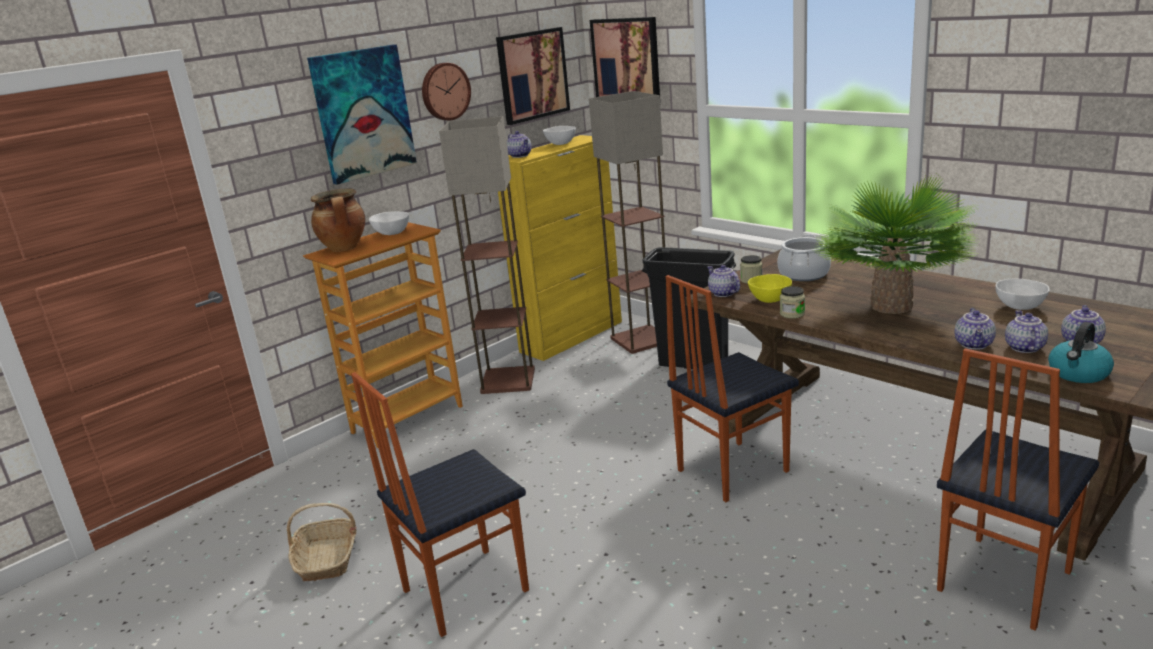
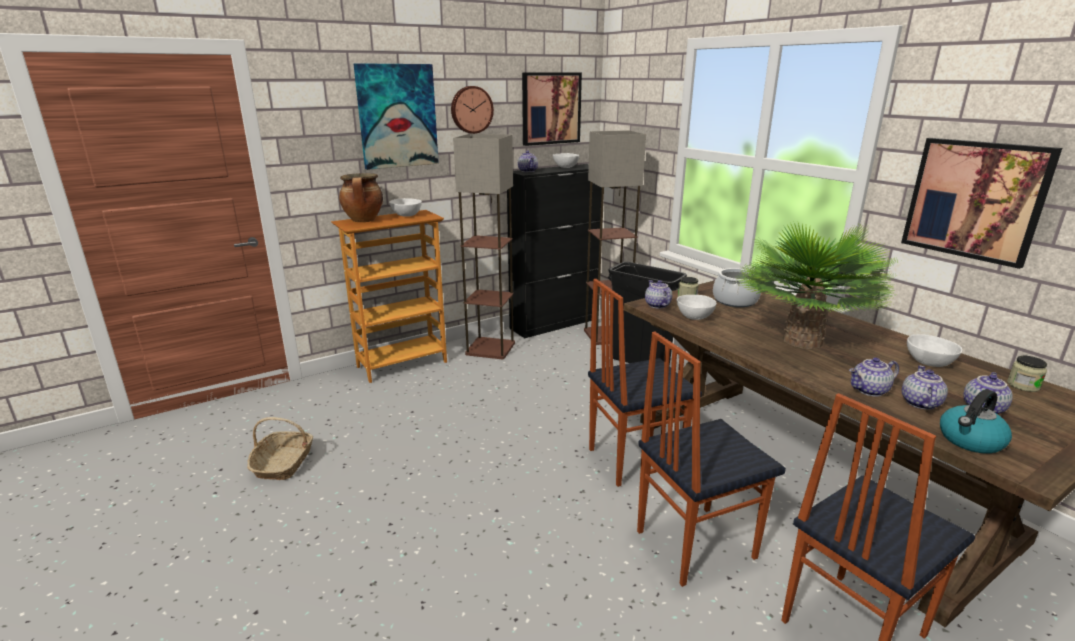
camera: 10 degrees right, 0 degrees up
(463, 590) = (368, 515): chair -> chair (693, 543)
(572, 336) = (555, 323): yellow cabinet -> black cabinet
(626, 61) = (629, 106): picture -> picture (975, 200)
(769, 300) = (693, 317): yellow bowl -> white bowl
(792, 314) = (708, 332): jar -> jar (1023, 385)
(974, 344) = (869, 391): teapot -> teapot turned 45 degrees clockwise

